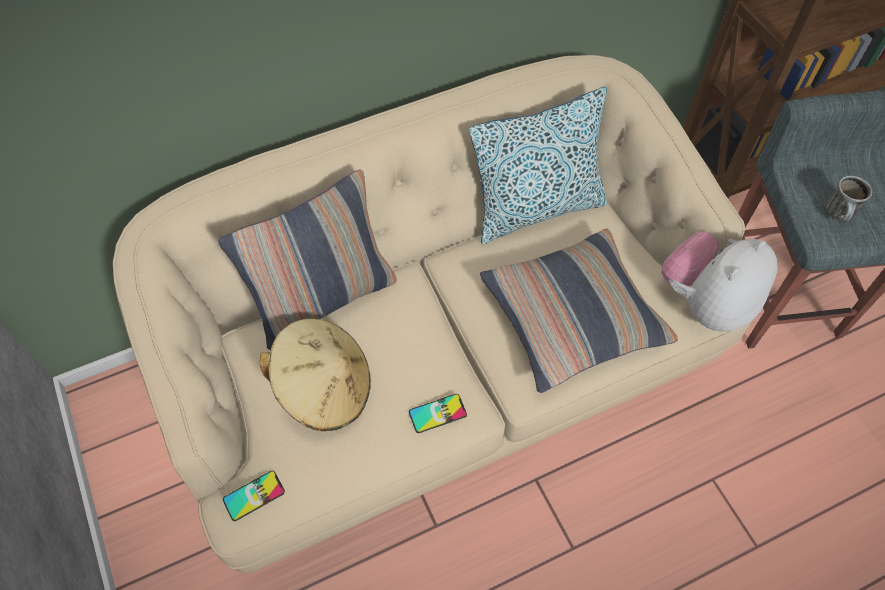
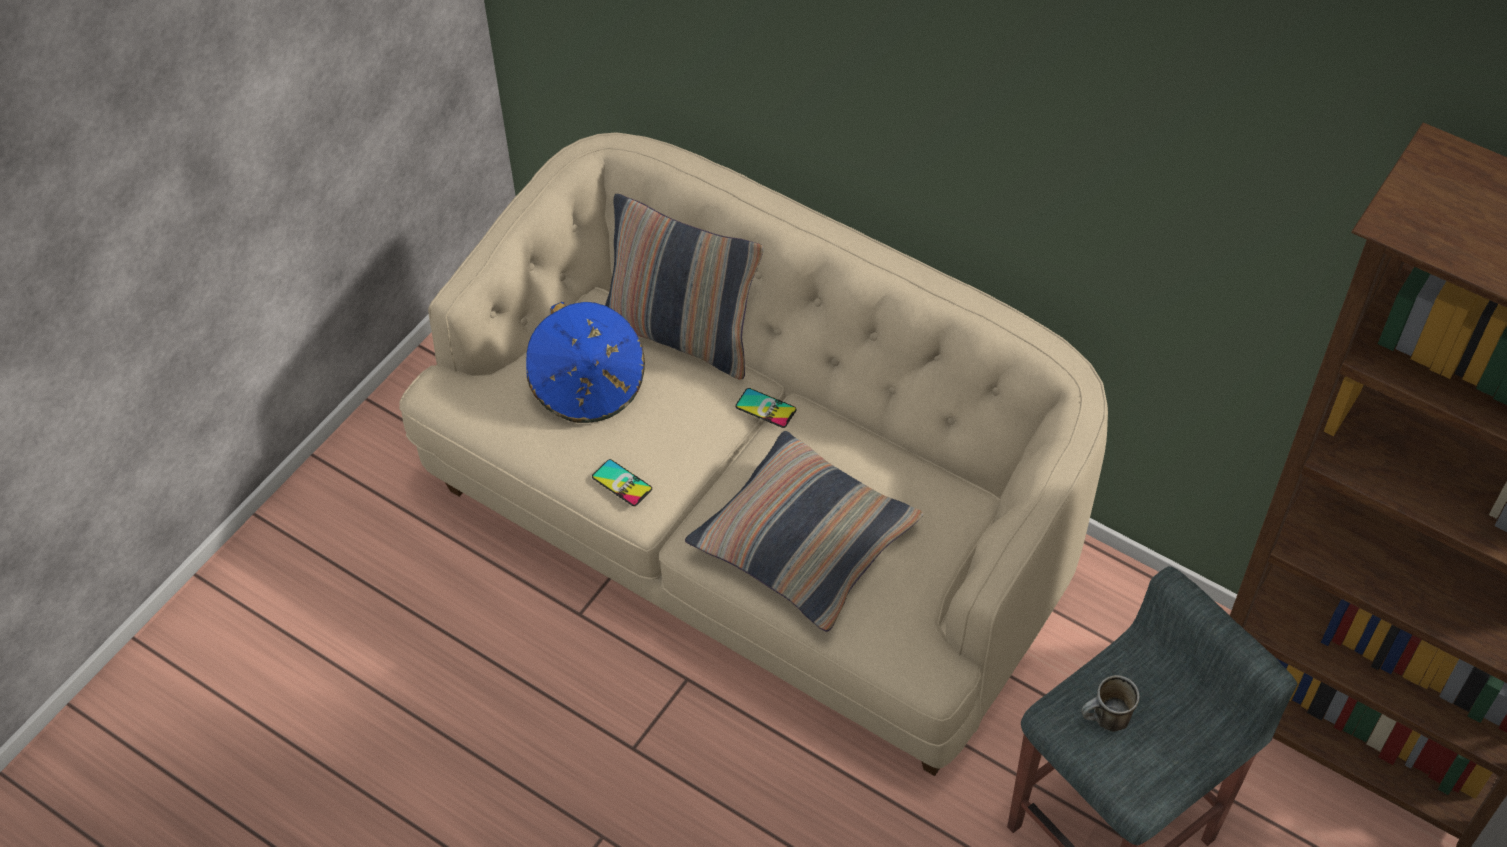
camera: 60 degrees right, 5 degrees down
(254, 495) = (458, 392): phone -> phone (766, 408)
(324, 388) = (588, 385): beige hat -> blue hat
(536, 209) = (924, 453): pillow -> none
(706, 303) = (917, 659): plush toy -> none

